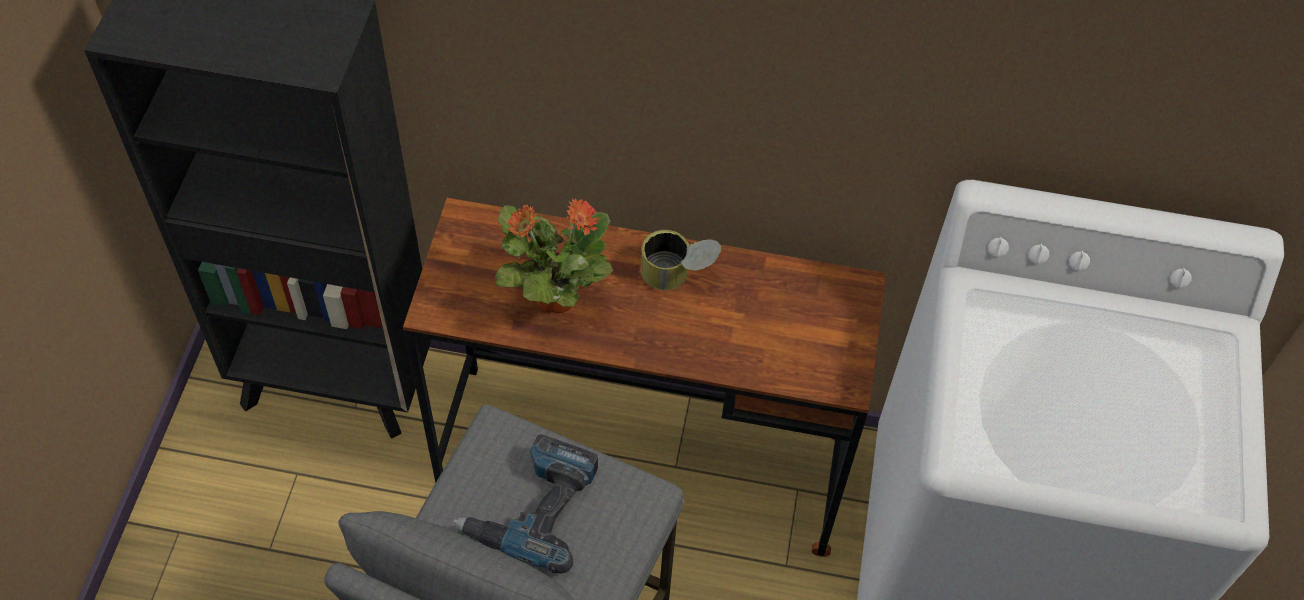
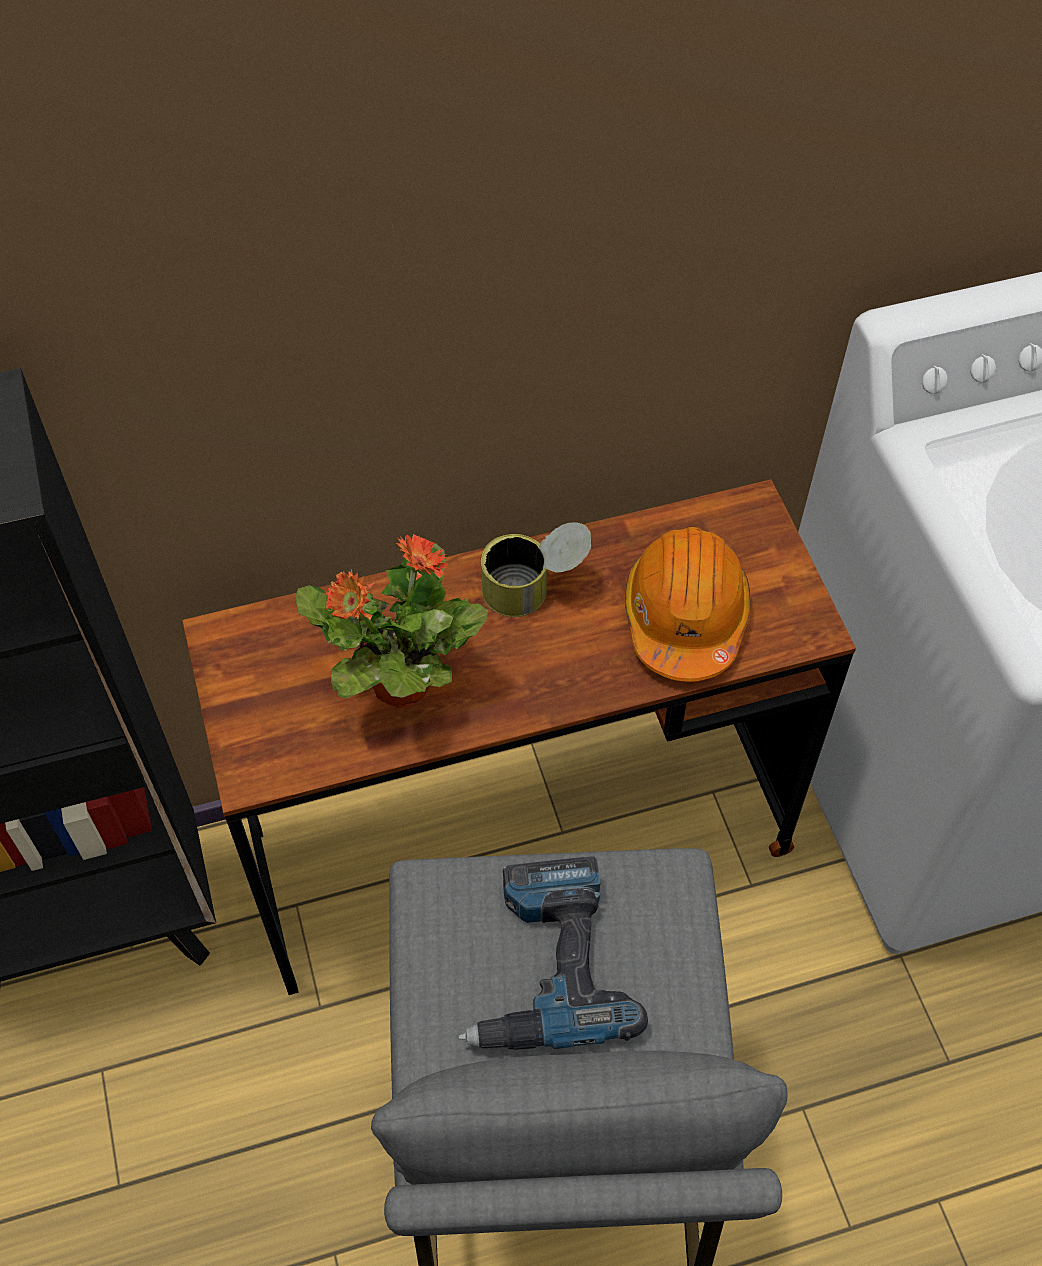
camera: 25 degrees left, 0 degrees up
(766, 337) = (685, 616): none -> orange hard hat

